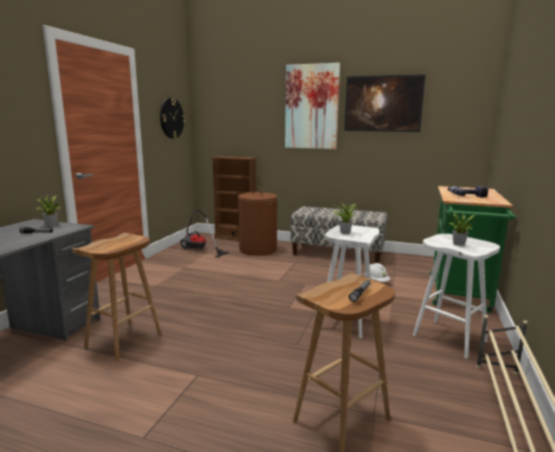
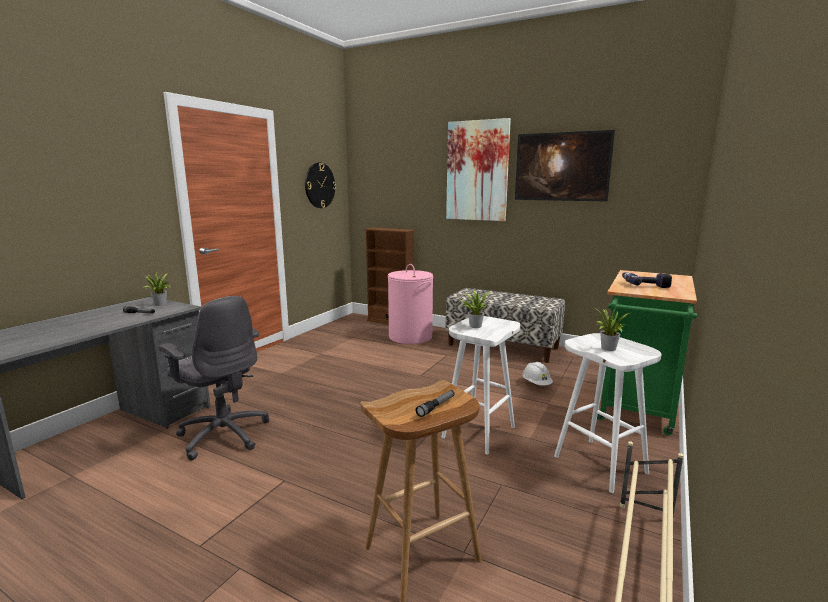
camera: 10 degrees right, 0 degrees up
(124, 341) = (223, 434): brown stool -> grey office chair
(198, 250) = (344, 334): vacuum cleaner -> none
(257, 249) = (410, 337): brown laundry basket -> pink laundry basket

